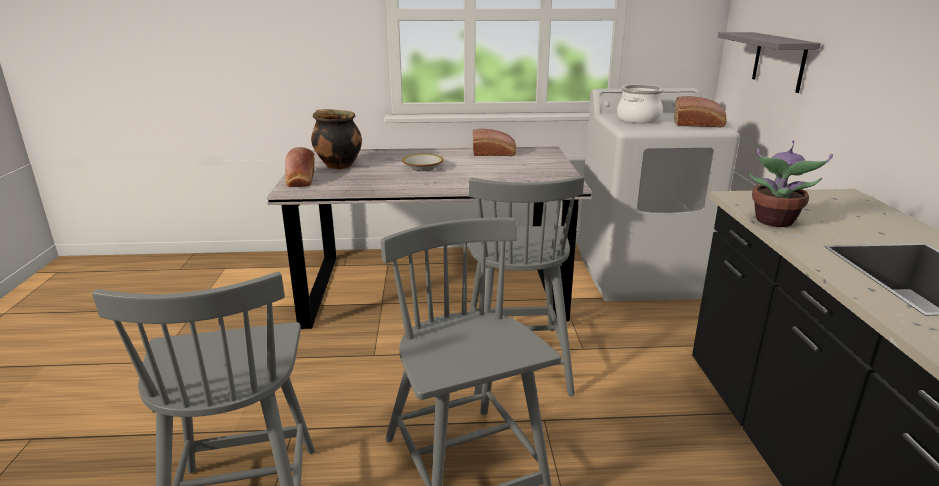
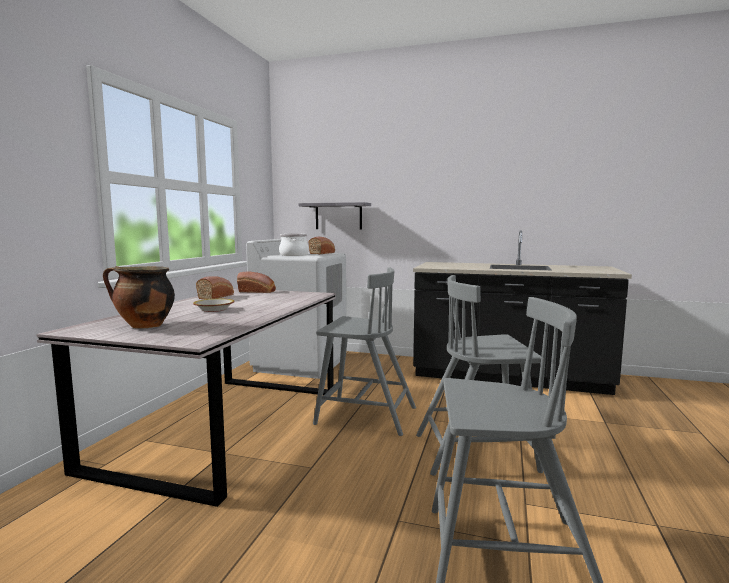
camera: 70 degrees left, 15 degrees down
(301, 180) = (166, 337): bread -> bread (258, 291)
(774, 222) = (460, 268): potted plant -> none

